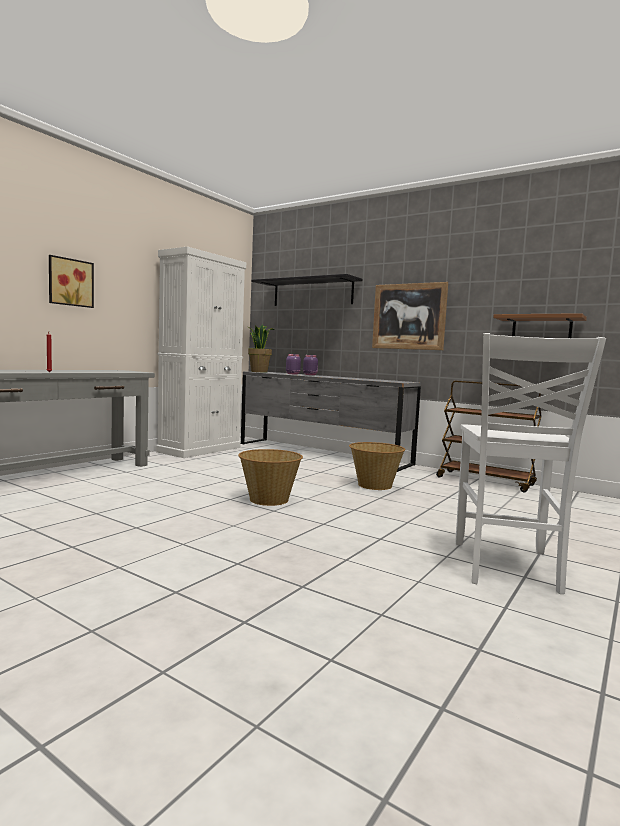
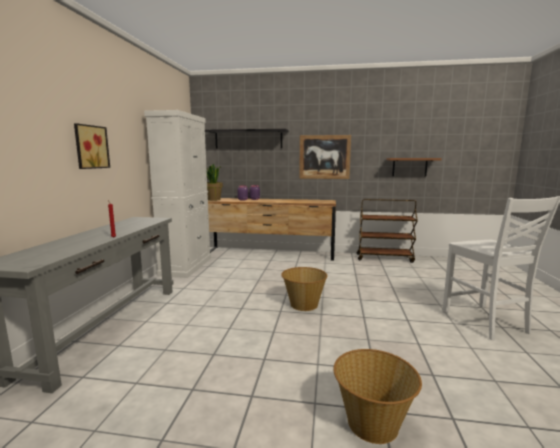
camera: 25 degrees left, 5 degrees up
(321, 453) = (270, 253): grey dresser -> brown dresser
(374, 485) = (340, 275): basket -> basket (372, 424)

